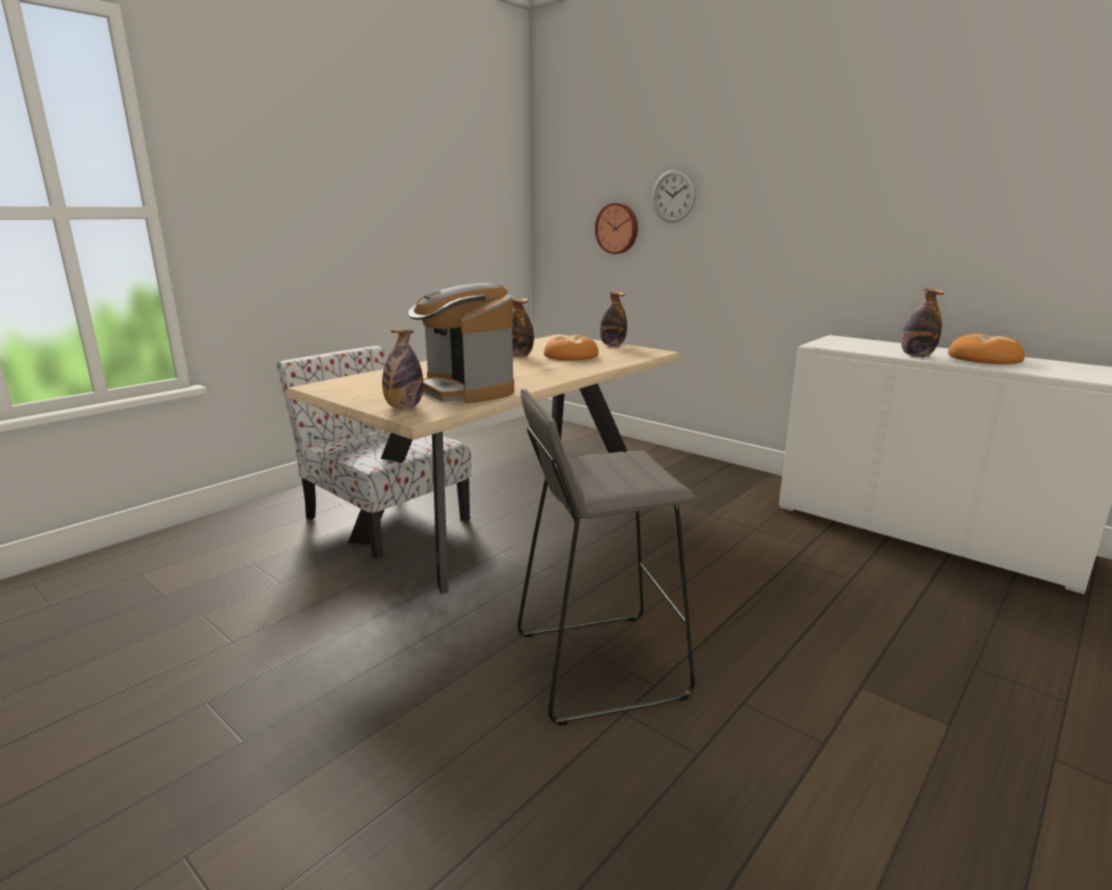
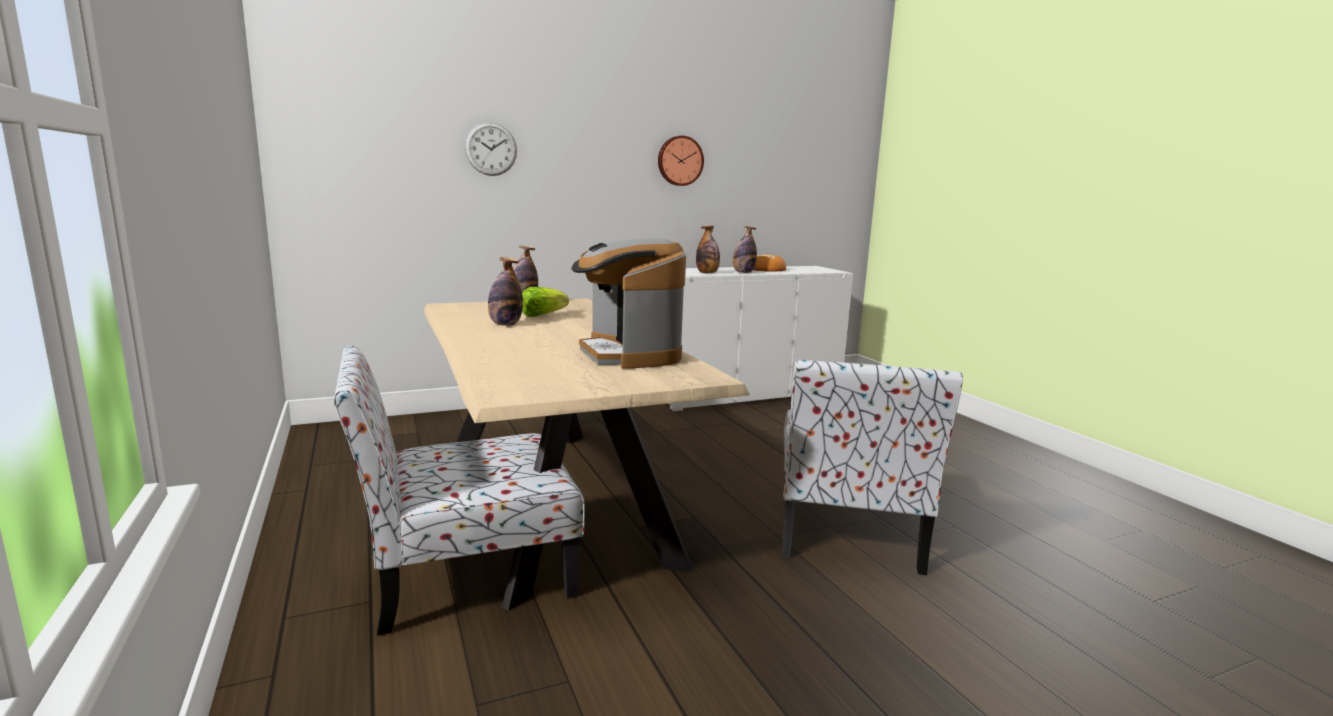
camera: 65 degrees left, 5 degrees down
(404, 407) = (666, 377): bottle -> bottle (707, 273)
(466, 390) = (629, 354): coffee machine -> coffee machine turned 75 degrees clockwise
(571, 355) = (542, 315): bread -> lettuce
(598, 664) = (847, 529): grey stool -> chair
(617, 228) = (419, 180): wall clock -> wall clock (679, 161)

